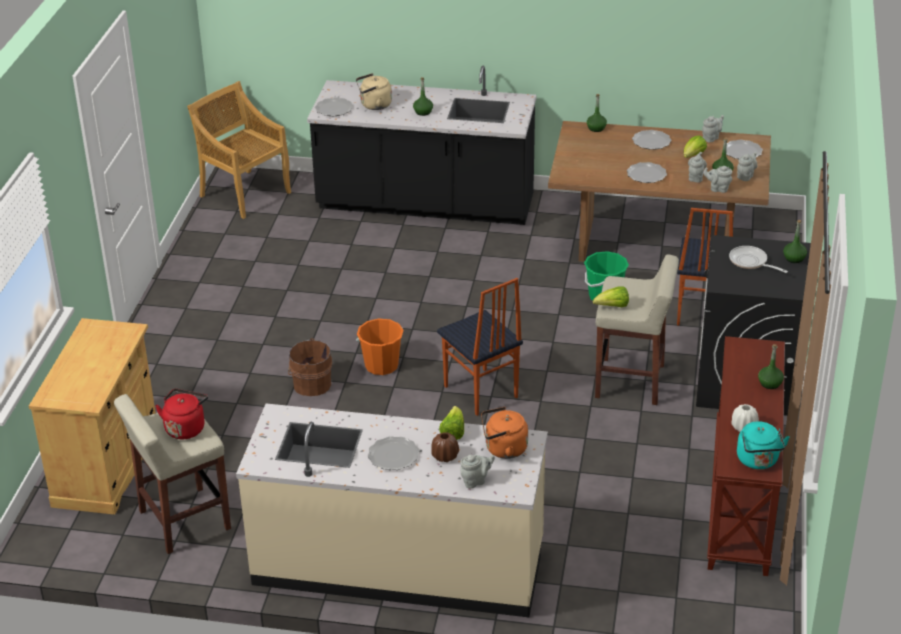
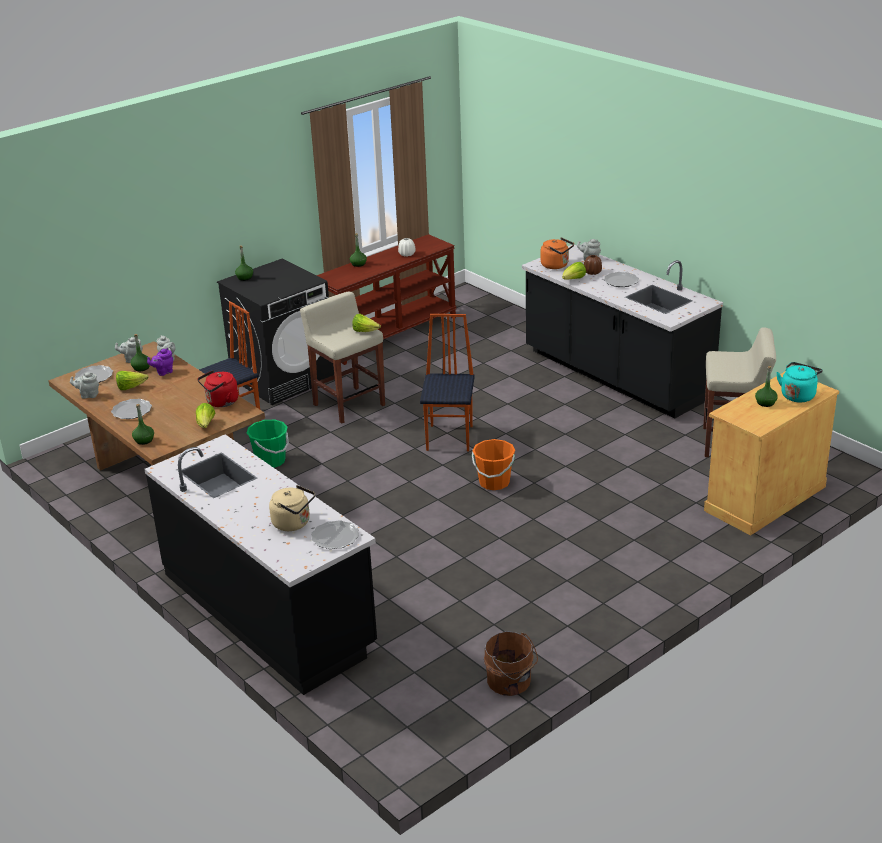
camera: 140 degrees left, 5 degrees down
(185, 427) = (726, 364): red kettle -> red kettle (220, 402)
(244, 194) = (418, 721): beige chair -> none
(310, 384) = (561, 492): brown bucket -> brown bucket (510, 682)
(399, 564) = (615, 375): beige counter -> black counter
(423, 112) = (264, 494): green bottle -> green bottle (765, 403)
(573, 155) = (206, 425): none -> lettuce
(646, 174) = (189, 388): plate -> none
(696, 177) = (163, 372): grey teapot -> purple teapot
(750, 262) = (272, 284): frying pan -> none
(758, 461) = (425, 242): turquoise kettle -> turquoise kettle (798, 395)

